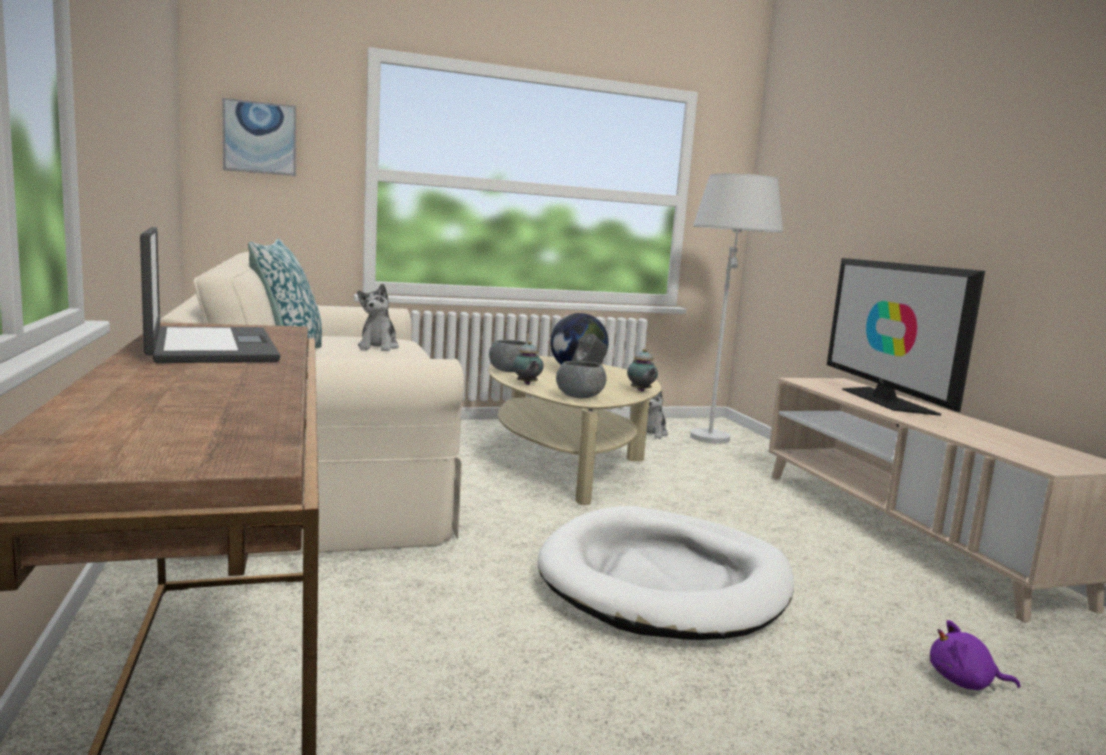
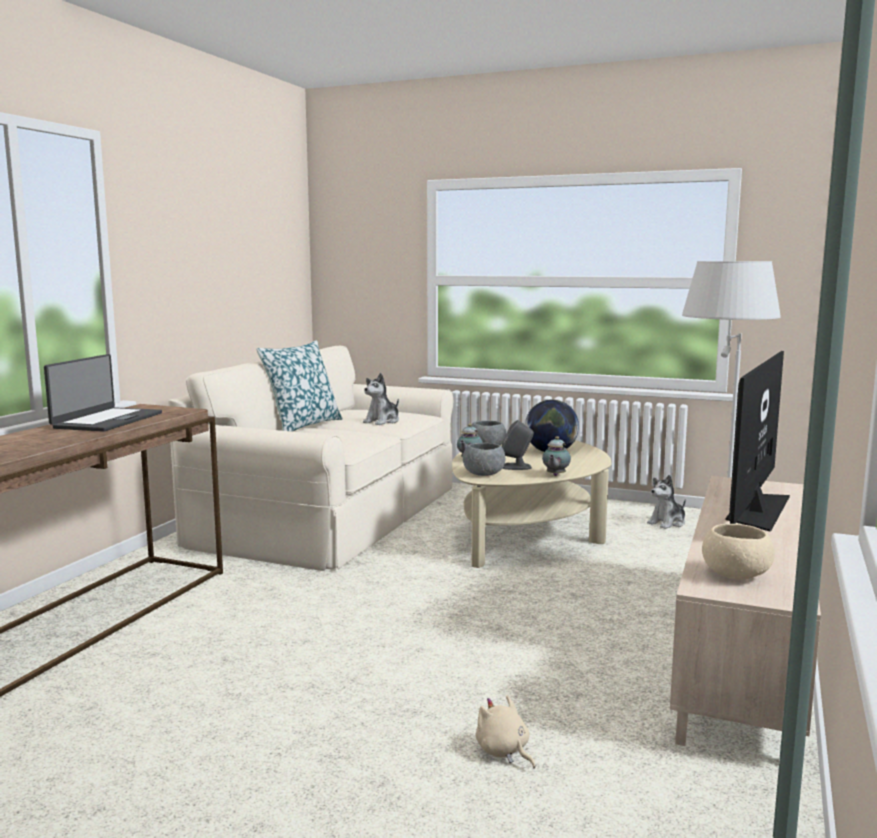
camera: 40 degrees right, 0 degrees up
(260, 138) = (356, 260): picture -> none
(665, 581) = (423, 628): white dog bed -> none
(964, 682) = (504, 751): purple plush toy -> beige plush toy
(1030, 452) = (735, 575): none -> beige bowl

